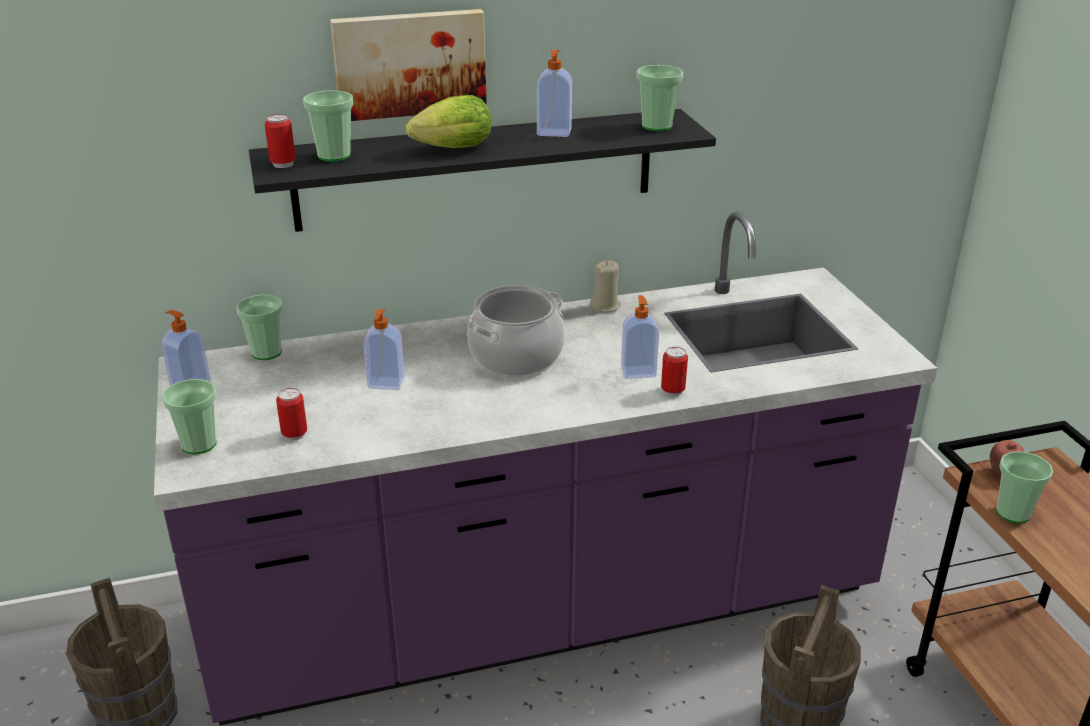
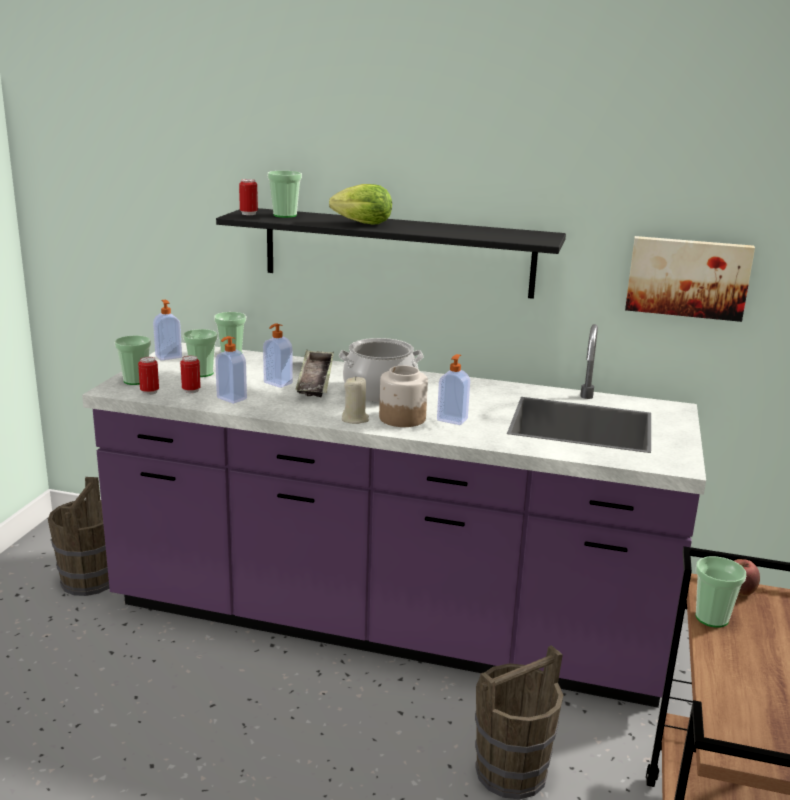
camera: 30 degrees right, 10 degrees down
(409, 63) = (355, 163): picture -> picture (687, 277)
(424, 362) = (315, 380): none -> tray
(554, 133) = (445, 228): soap dispenser -> soap dispenser (231, 399)
(586, 389) = (401, 418): none -> jar
(605, 306) = (482, 383): beige candle -> beige candle (355, 419)
(657, 126) = (526, 236): cup -> cup (202, 373)
(672, 391) = (462, 435): can -> can (149, 392)

